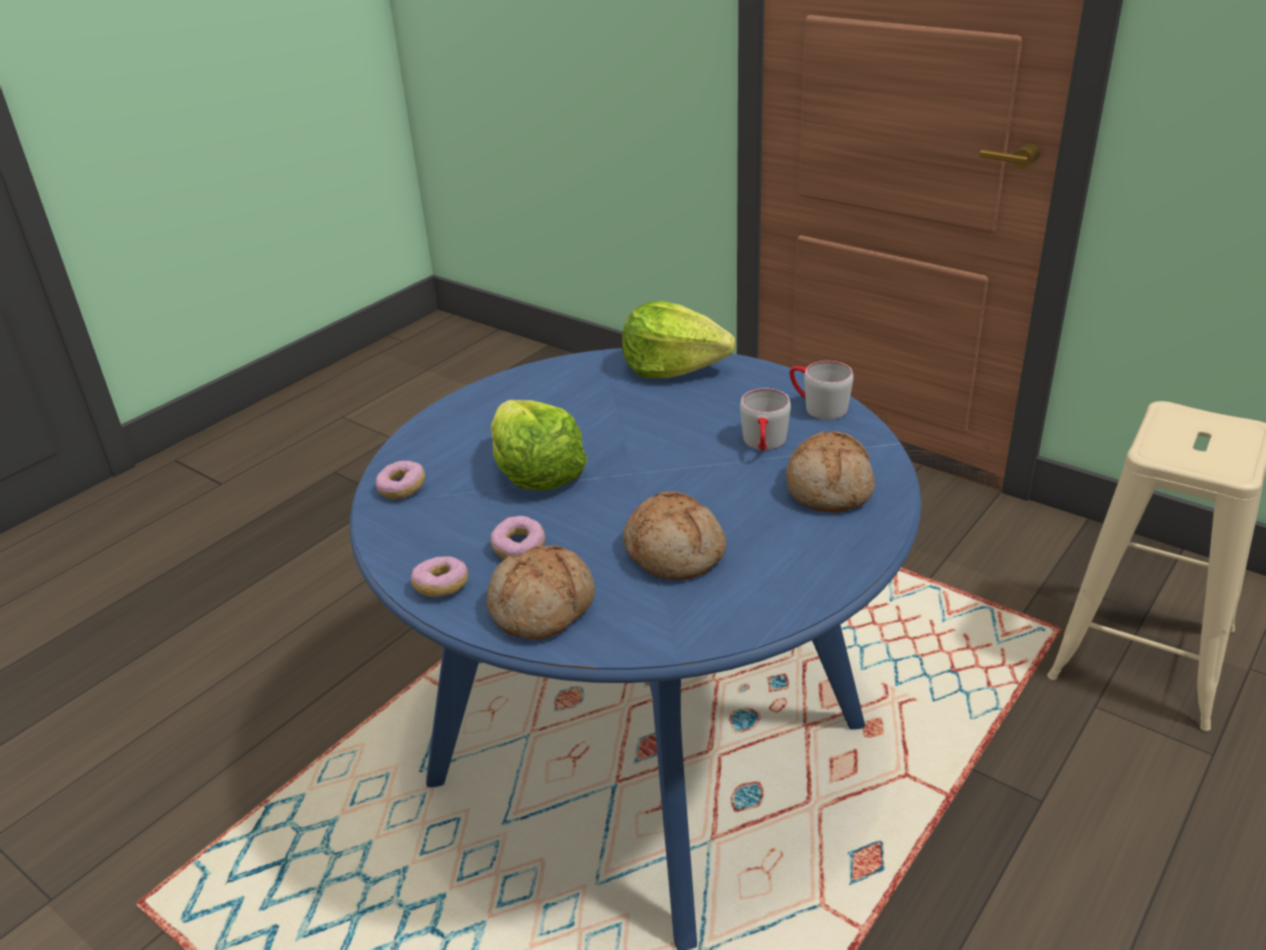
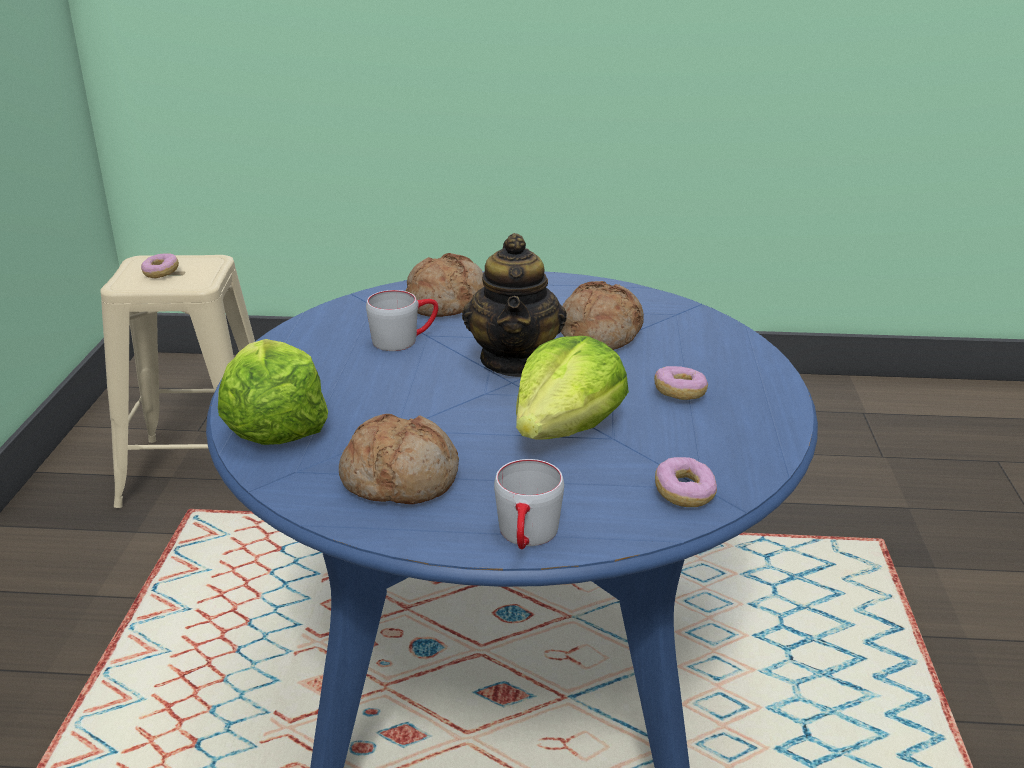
camera: 125 degrees left, 5 degrees down
(441, 586) = (769, 407): donut -> donut (161, 273)
(544, 608) = (726, 358): bread -> bread (401, 478)
(665, 486) = (515, 362): none -> teapot
(817, 406) = (312, 333): grey mug -> grey mug (527, 538)

